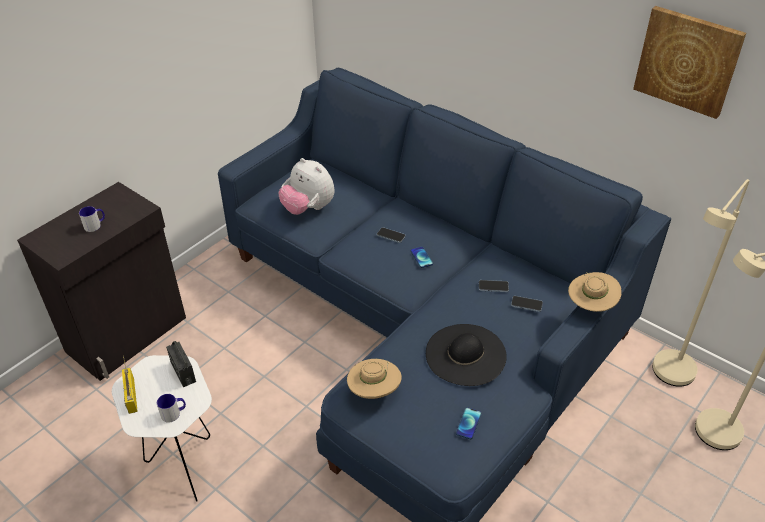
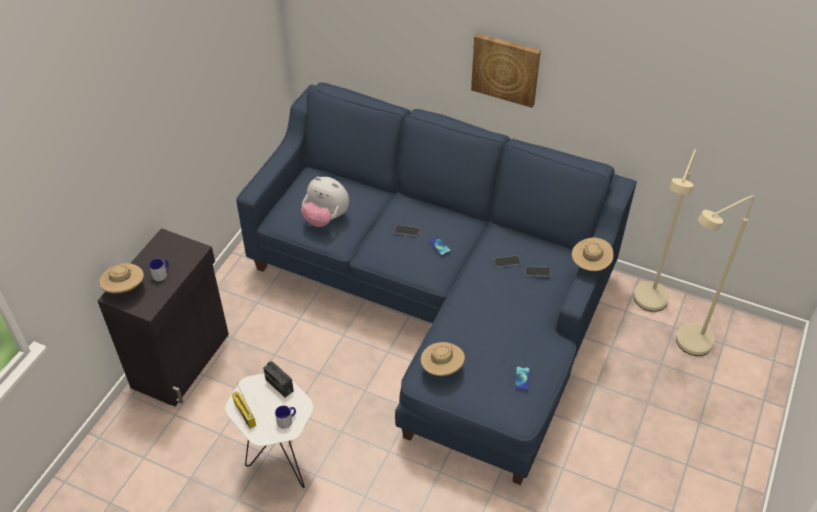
camera: 15 degrees left, 5 degrees up
(51, 233) = (125, 289): none -> beige hat
(465, 354) = (503, 324): black hat -> none
(688, 61) = (638, 64): picture -> picture (505, 69)

